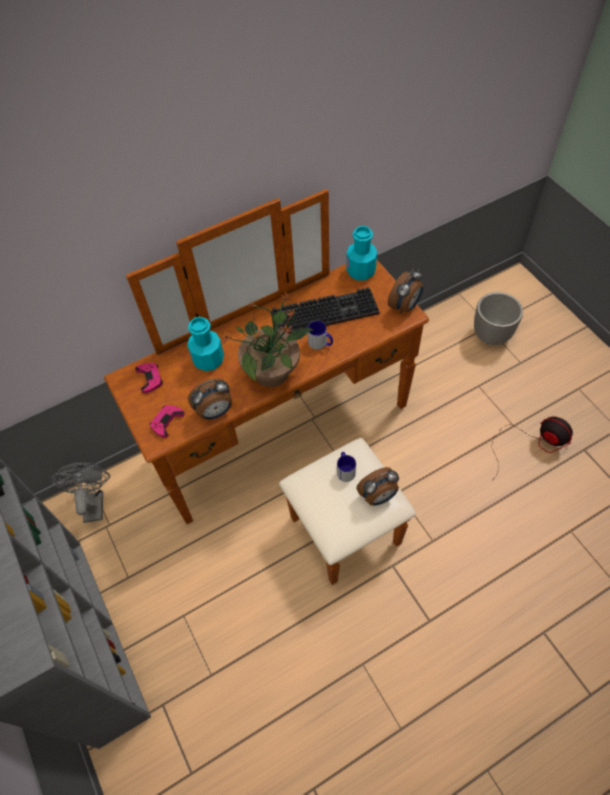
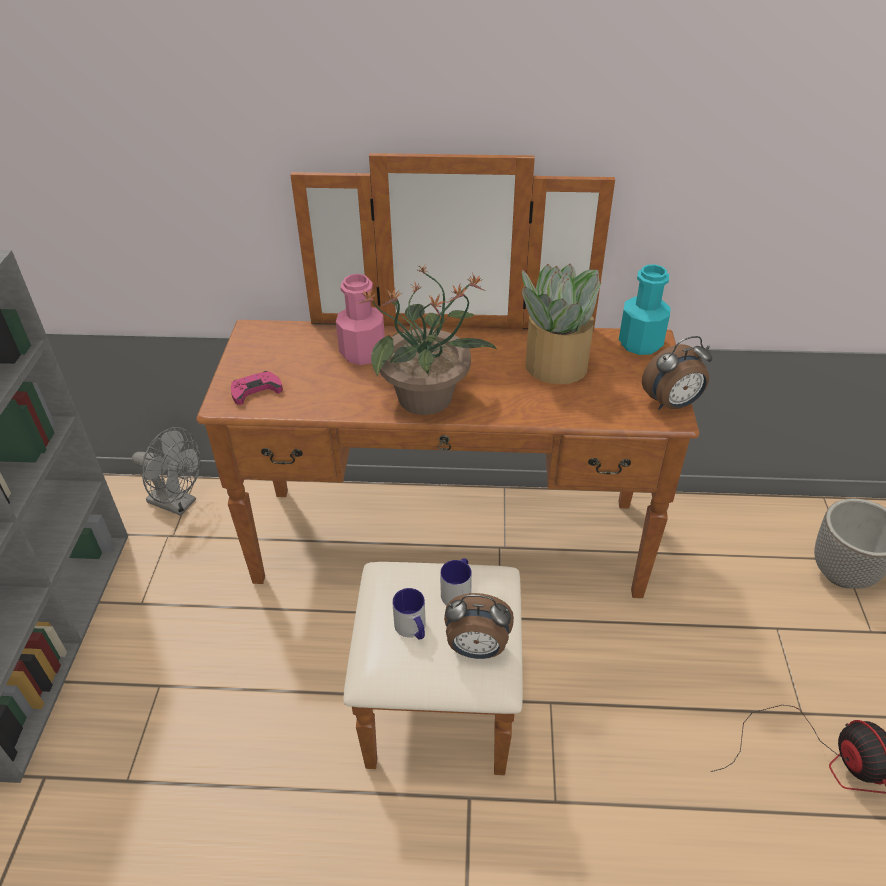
camera: 30 degrees right, 15 degrees down
(93, 502) = (178, 503): grey fan -> grey fan turned 90 degrees clockwise
(150, 378) = (280, 342): pink game controller -> none
(208, 360) = (362, 353): turquoise bottle -> pink bottle
(215, 412) = (318, 406): alarm clock -> none
(320, 343) = (516, 395): mug -> mug (412, 629)
(326, 311) = (554, 365): keyboard -> potted plant

